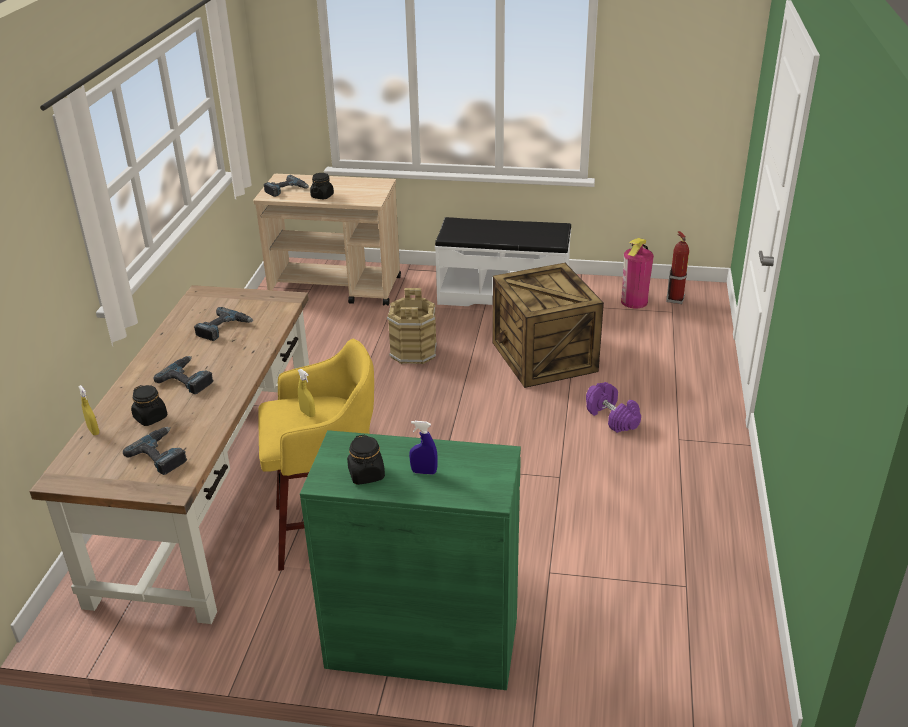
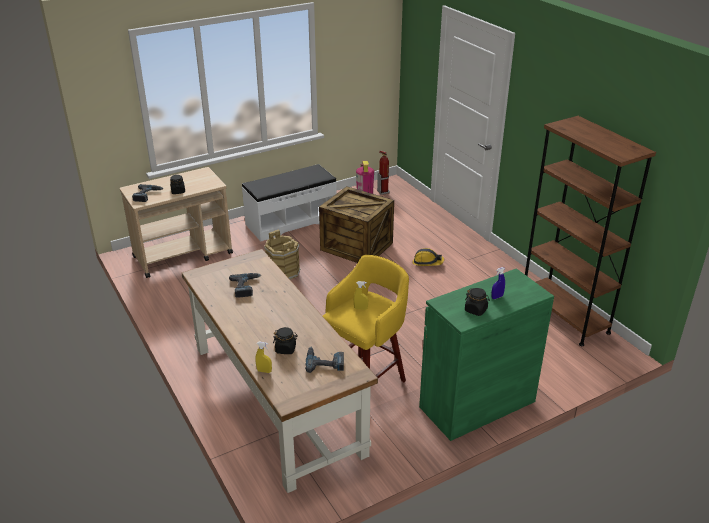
camera: 40 degrees left, 0 degrees up
(189, 379) = (272, 320): power drill -> none
(612, 417) = (427, 262): purple dumbbell -> hard hat
(726, 592) = (564, 315): none -> brown bookcase

